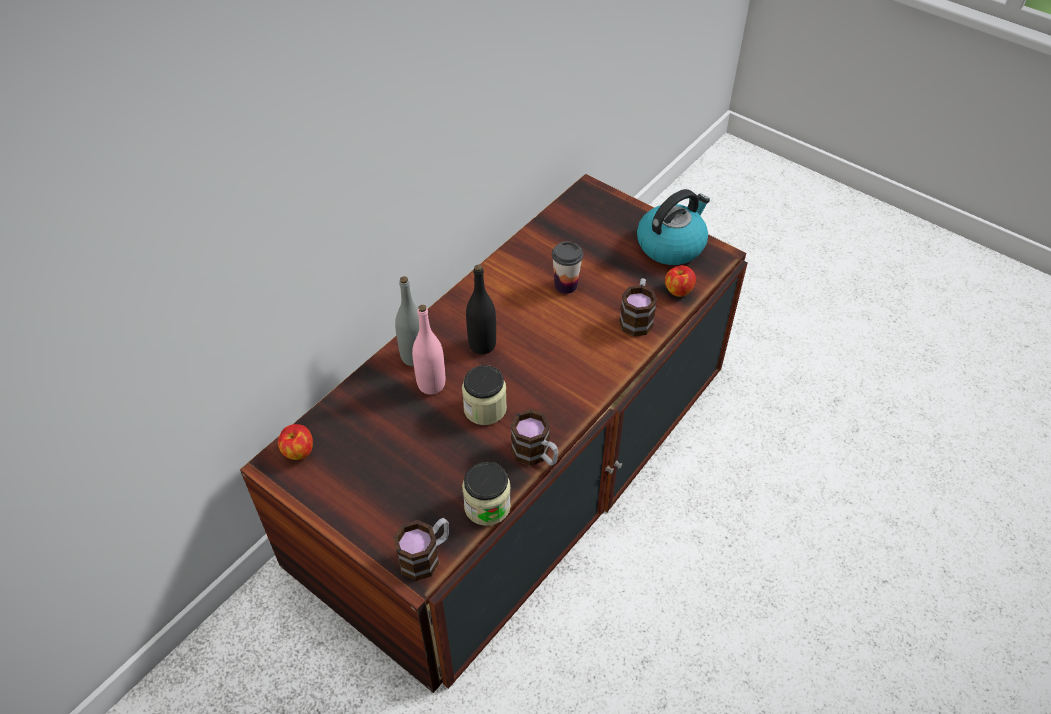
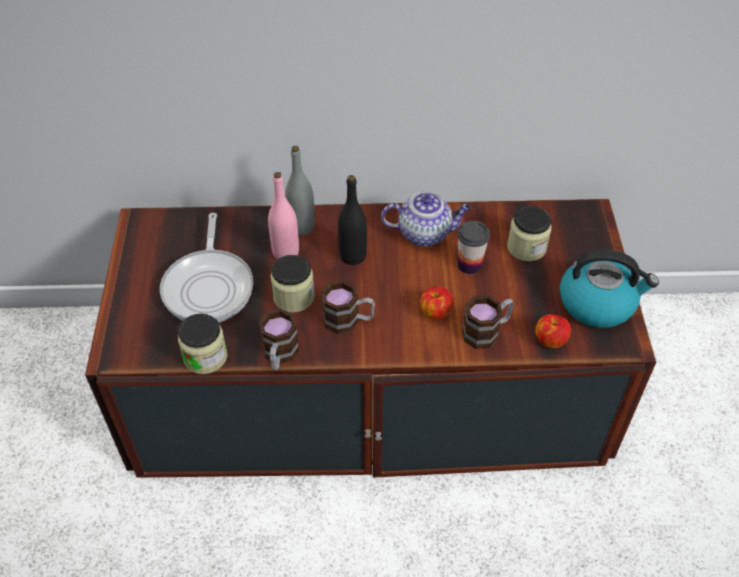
camera: 50 degrees right, 0 degrees up
(298, 452) = (160, 225): apple -> apple (435, 312)
(411, 458) = (209, 286): none -> frying pan
(426, 556) = (132, 350): mug -> mug (348, 320)
(507, 288) = (425, 233): none -> teapot
(583, 244) = (526, 247): none -> jar

